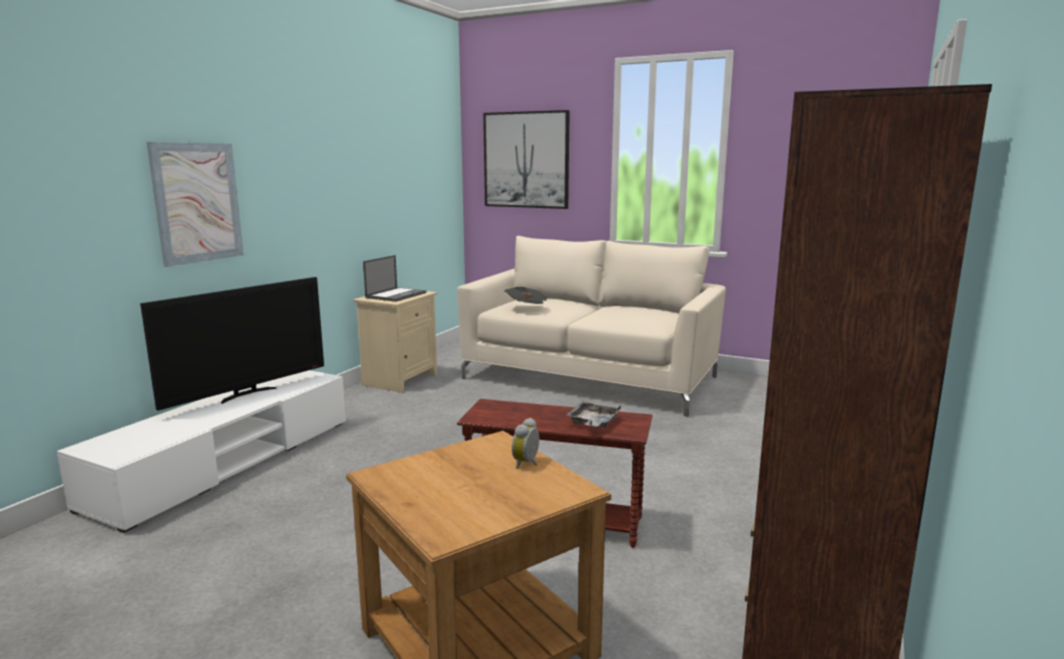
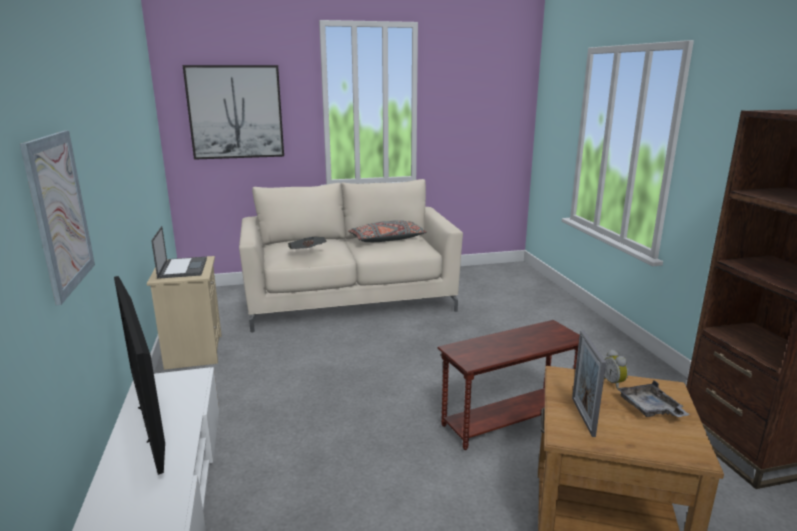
camera: 40 degrees left, 5 degrees up
(247, 394) = (151, 422): television -> television turned 150 degrees clockwise
(427, 471) = (583, 416): none -> picture frame
(593, 423) = (541, 338): grey tray -> grey tray (650, 408)
(631, 311) = (387, 240): none -> grey pillow

